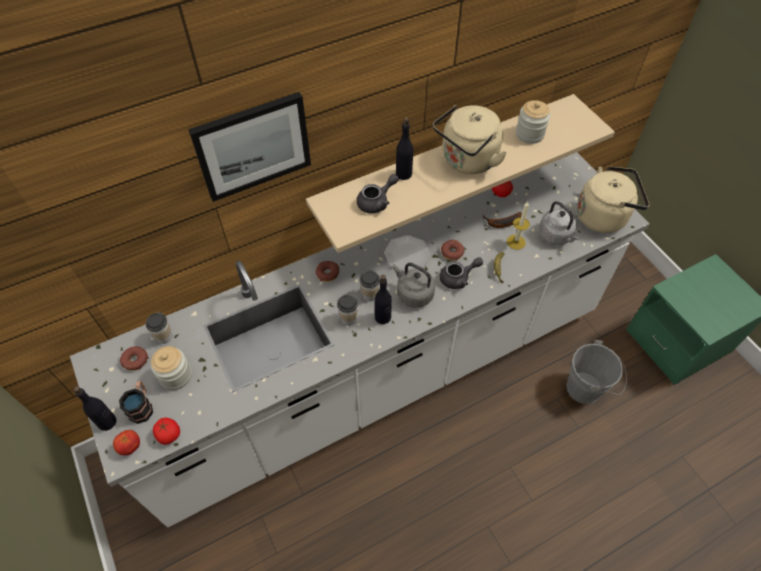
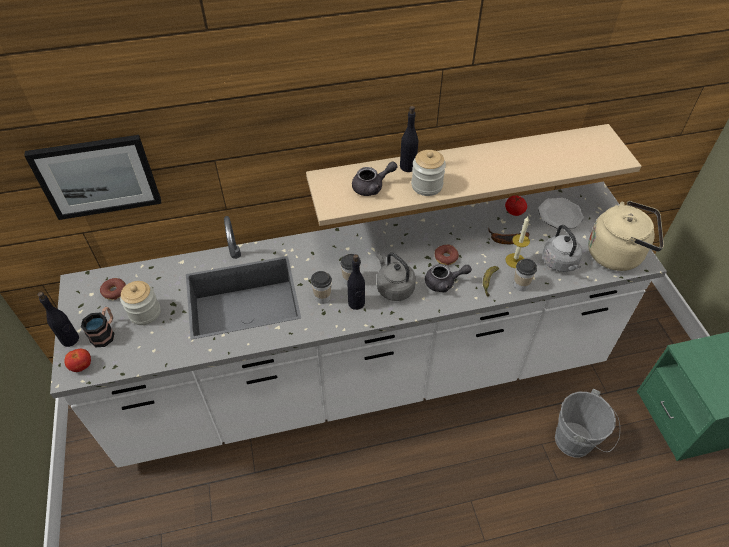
camera: 15 degrees right, 5 degrees down
(164, 337) = (147, 276): cup -> cup (521, 285)
(169, 434) = (119, 363): tomato -> none
(253, 146) = (254, 103): picture -> picture (97, 176)
(327, 274) = (317, 252): donut -> none
(406, 255) = (399, 250): plate -> plate (559, 214)
(466, 161) = (475, 166): beige kettle -> none
(529, 134) = (549, 153): jar -> jar (426, 185)

